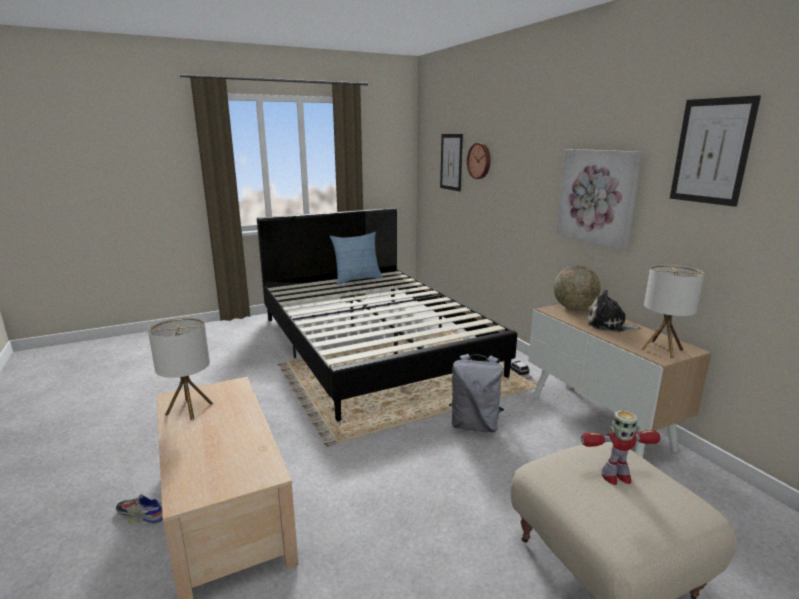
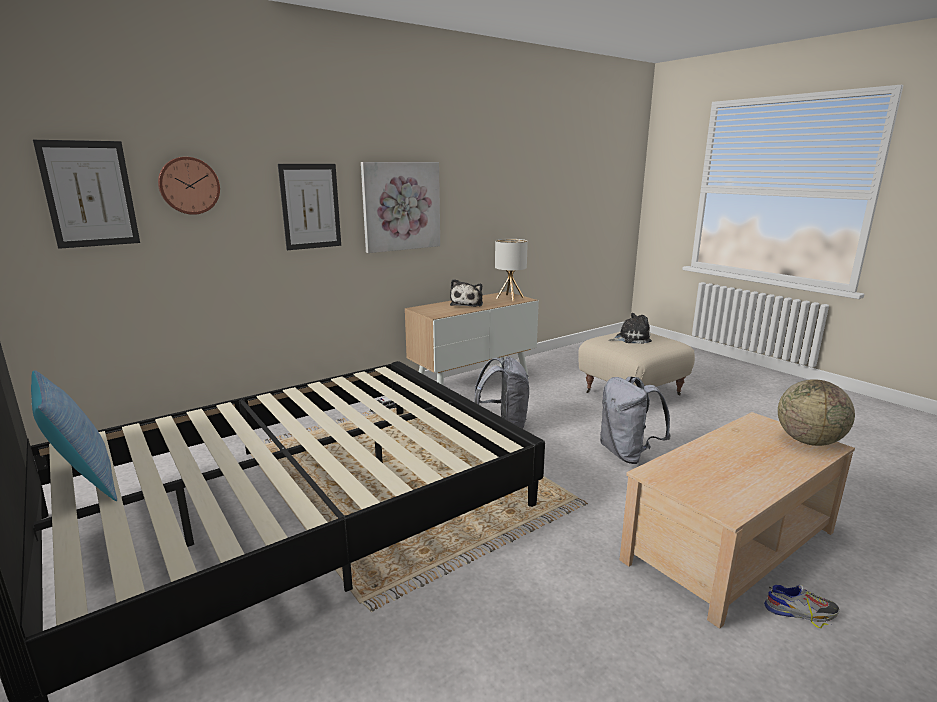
camera: 100 degrees left, 0 degrees up
(141, 514) = (801, 611): shoe -> shoe turned 90 degrees counterclockwise
(189, 409) = (732, 487): table lamp -> none
(401, 497) = (627, 454): none -> grey backpack
(574, 308) = (428, 309): globe -> globe (808, 441)
(615, 476) = (631, 339): toy robot -> plush toy
(711, 151) = (481, 160): picture -> picture (310, 206)

